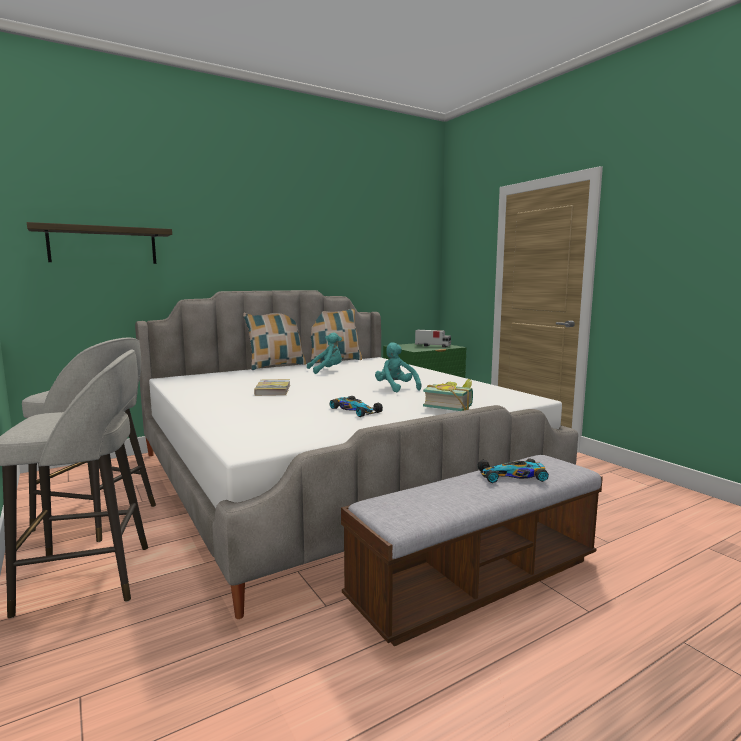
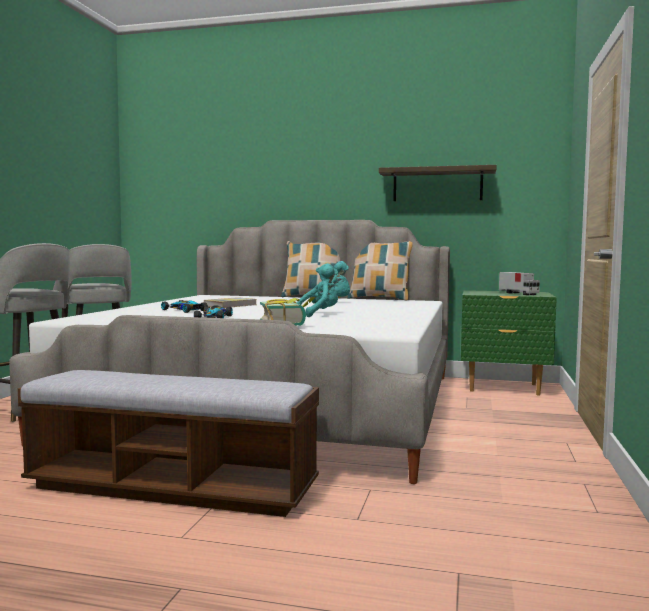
camera: 45 degrees right, 5 degrees down
(103, 245) = (187, 182): shelf -> shelf (437, 185)
(396, 388) = (318, 314): turquoise plush toy -> turquoise plush toy turned 45 degrees clockwise
(513, 476) = (207, 382): toy car -> toy car (184, 310)

